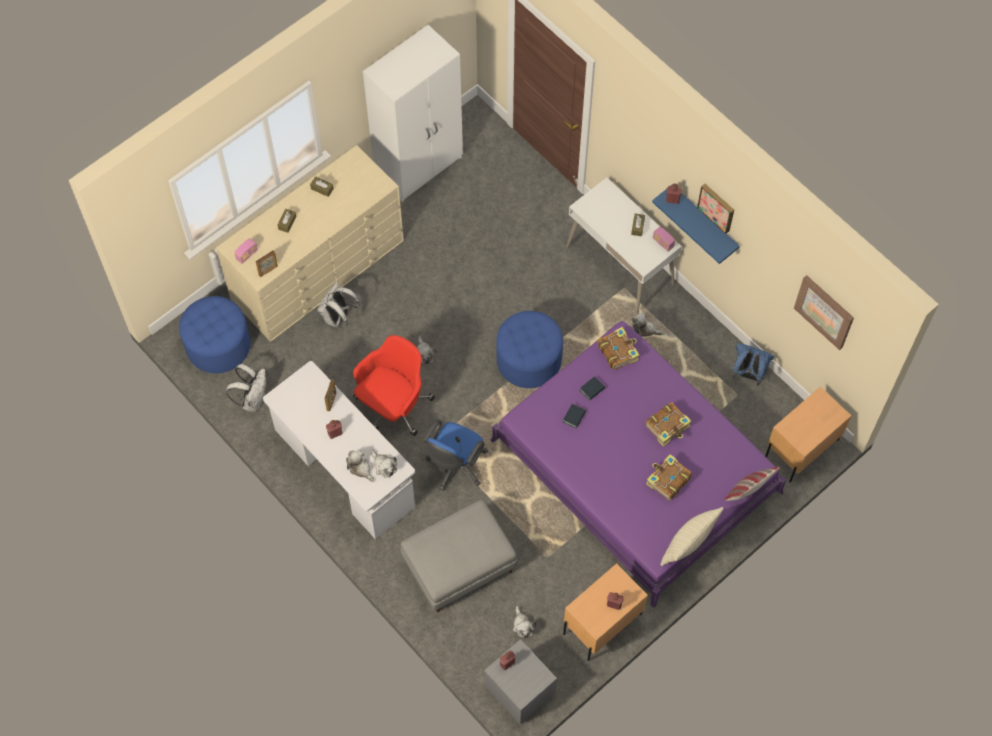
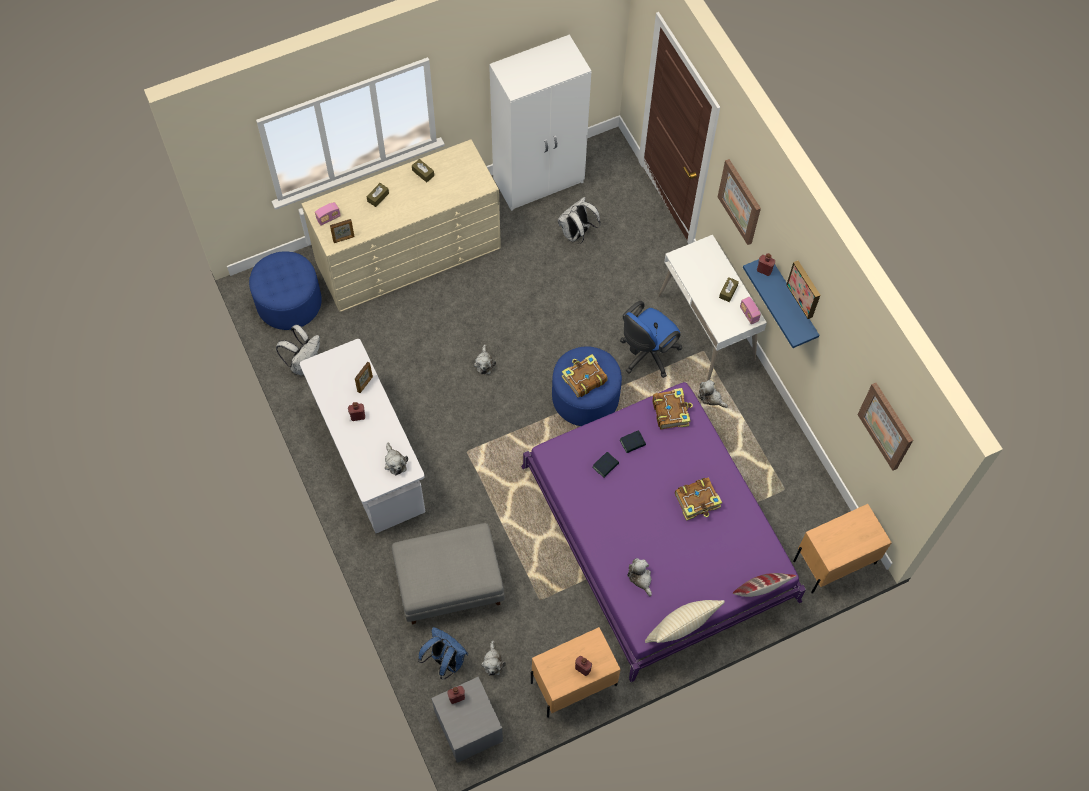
camera: 15 degrees right, 0 degrees up
(338, 317) = (412, 306): white backpack -> white backpack (576, 234)
(360, 468) = (371, 458): plush toy -> plush toy (640, 578)
(393, 406) = (437, 406): red office chair -> none
(455, 466) = (477, 483): blue office chair -> blue office chair (646, 355)
(632, 141) = (740, 201): none -> picture
(667, 480) = (680, 556): book -> book (583, 379)
(748, 374) = (802, 471): blue backpack -> blue backpack (445, 660)

